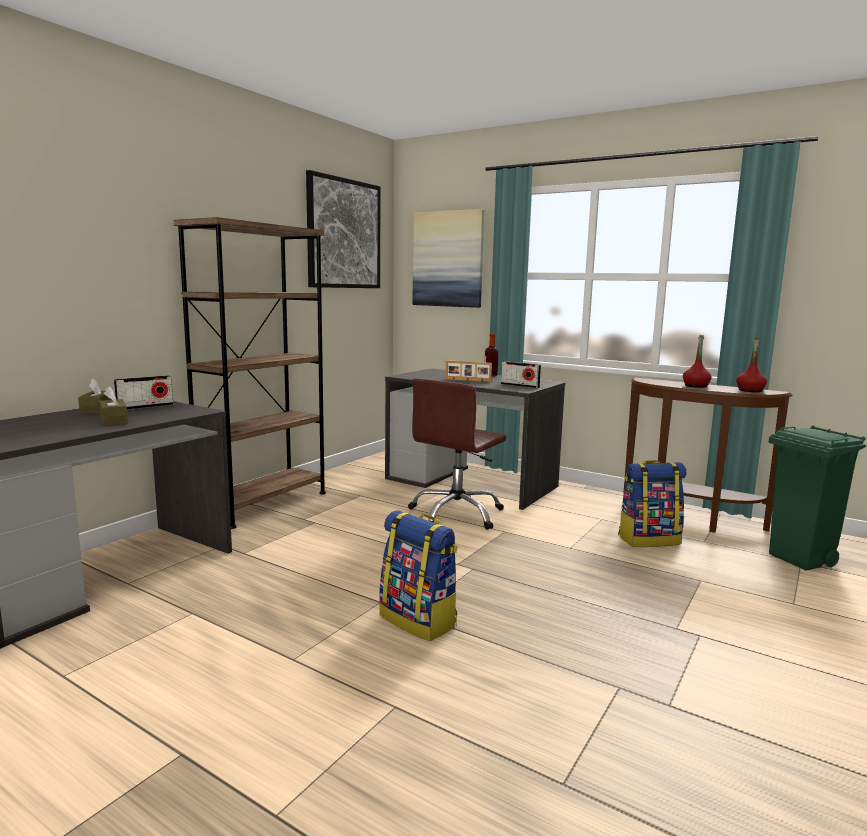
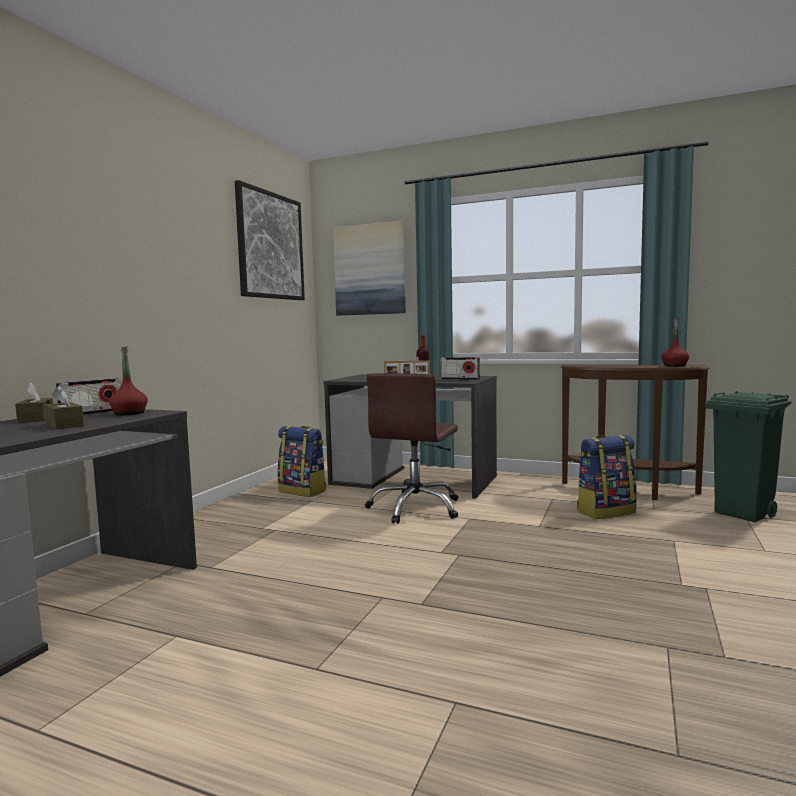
camera: 10 degrees left, 5 degrees down
(263, 504) = (212, 518): brown bookcase -> none
(419, 620) = (433, 610): backpack -> backpack (303, 491)
(696, 386) = (625, 366): red bottle -> red bottle (129, 413)

